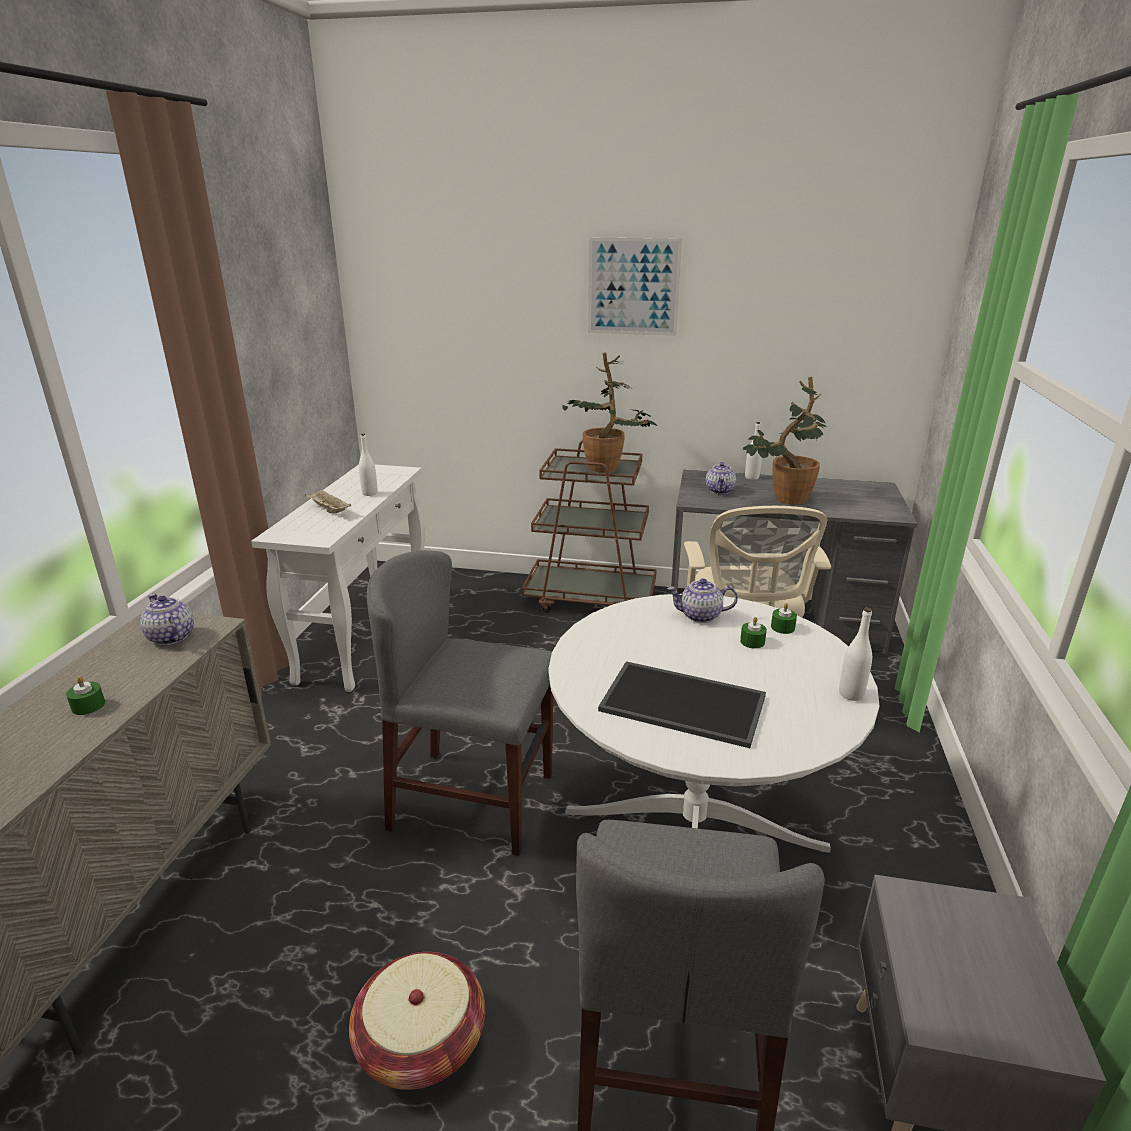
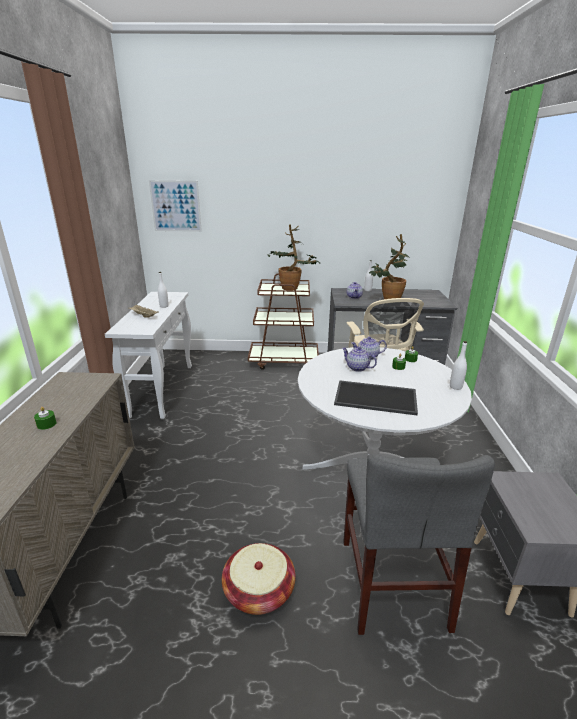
camera: 10 degrees left, 0 degrees up
(170, 637) = (80, 385): teapot -> teapot (357, 368)
(473, 801) = (250, 468): grey chair -> none
(633, 287) = (302, 188): picture -> picture (175, 206)

